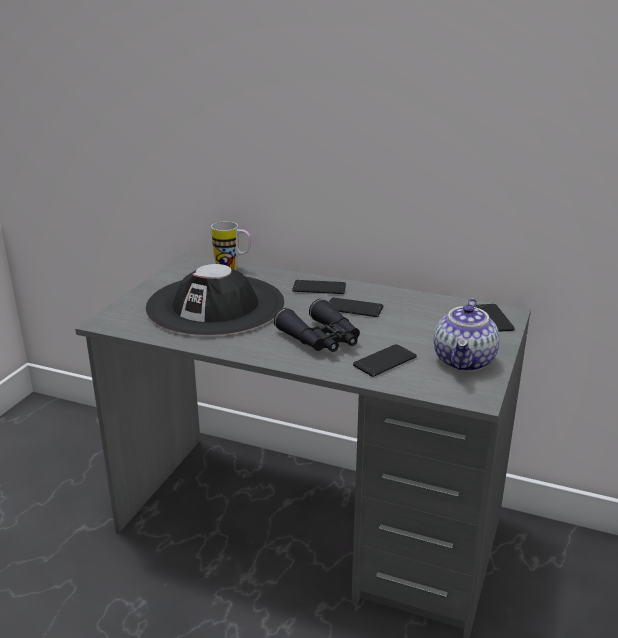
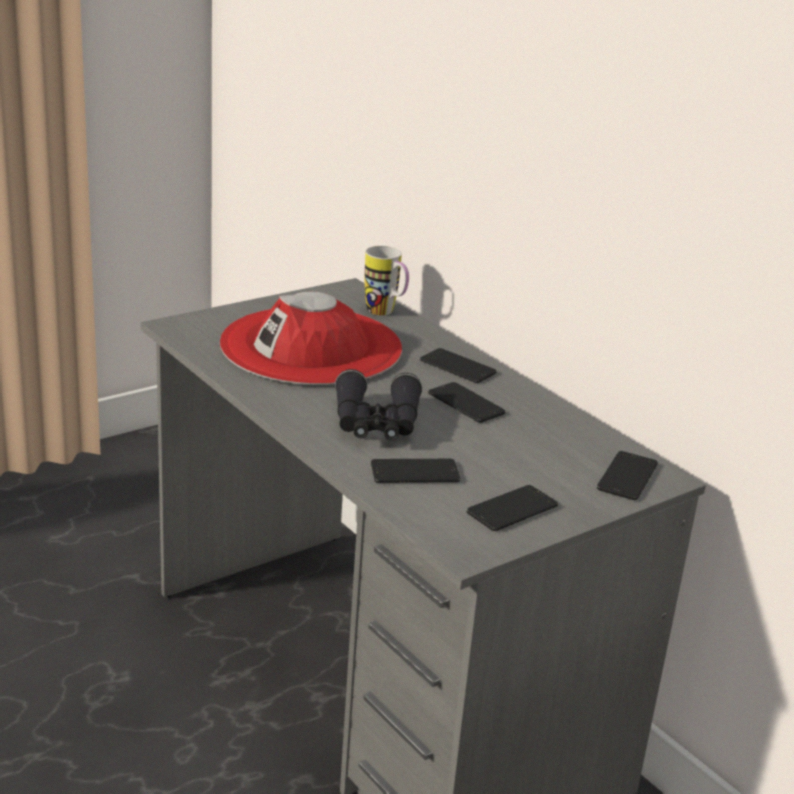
camera: 30 degrees right, 0 degrees up
(216, 305) = (311, 346): black hat -> red hat
(465, 361) = (512, 509): teapot -> phone

